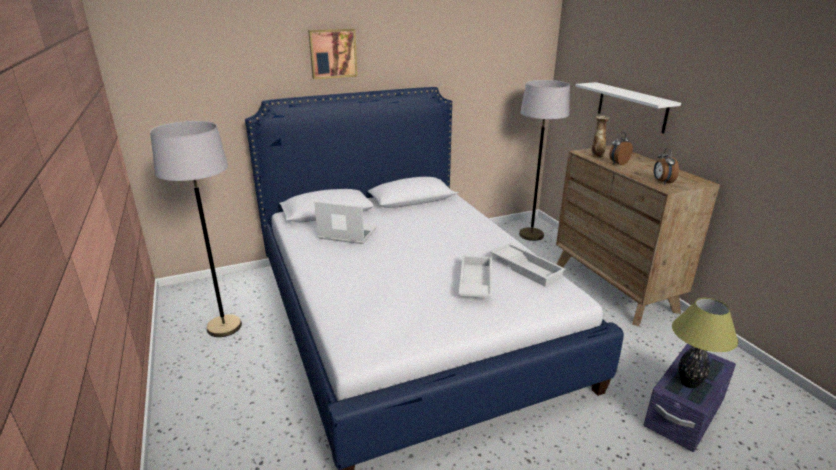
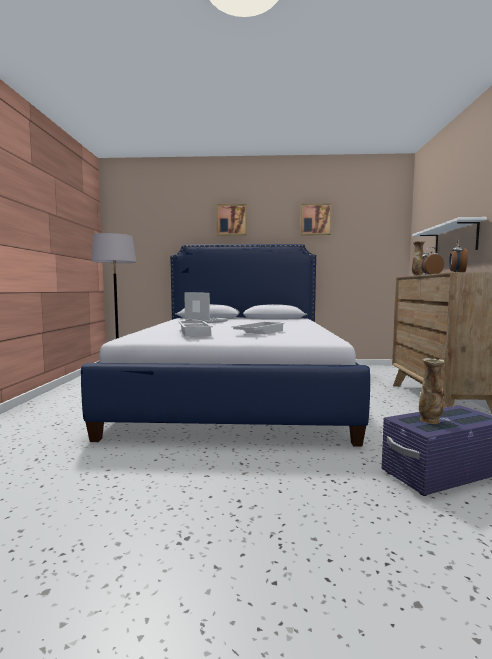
camera: 25 degrees right, 20 degrees down
(448, 48) = (315, 219): none -> picture
(527, 268) = (312, 332): white tray -> white tray (195, 332)
(531, 235) = (387, 371): grey floor lamp -> none
(688, 383) = (430, 420): table lamp -> vase

